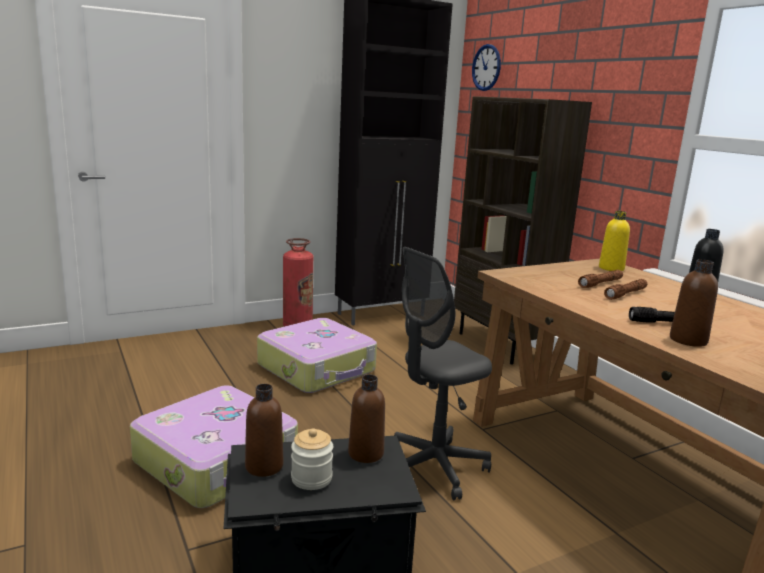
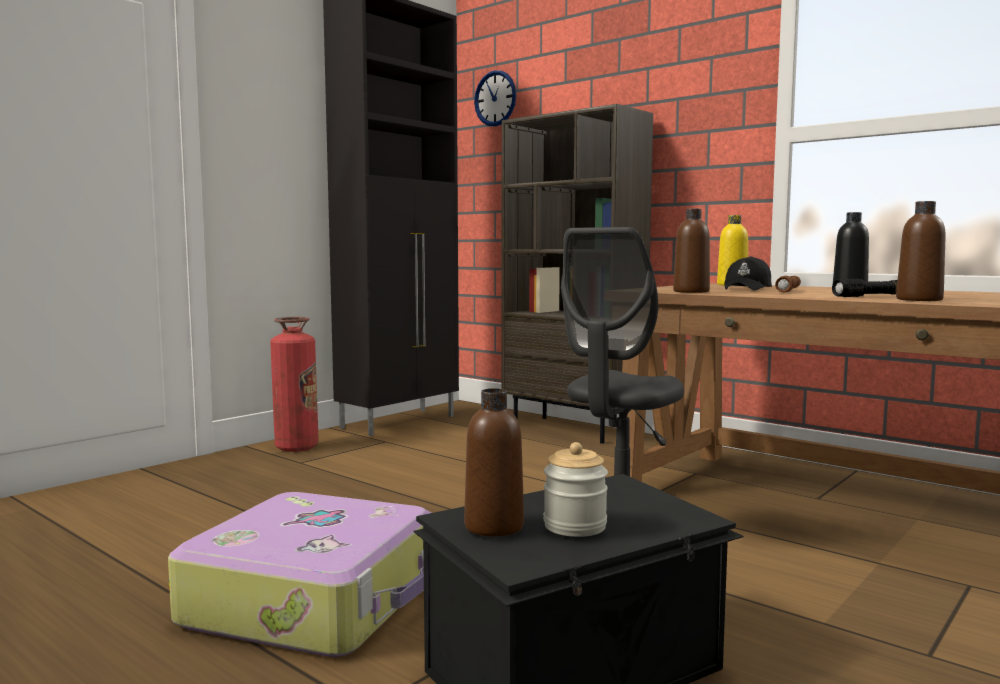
camera: 20 degrees left, 10 degrees down
(318, 368) = (366, 481): suitcase -> none
(365, 453) = (611, 493): brown bottle -> brown bottle (691, 291)
(600, 284) = (748, 289): brown flashlight -> black cap

